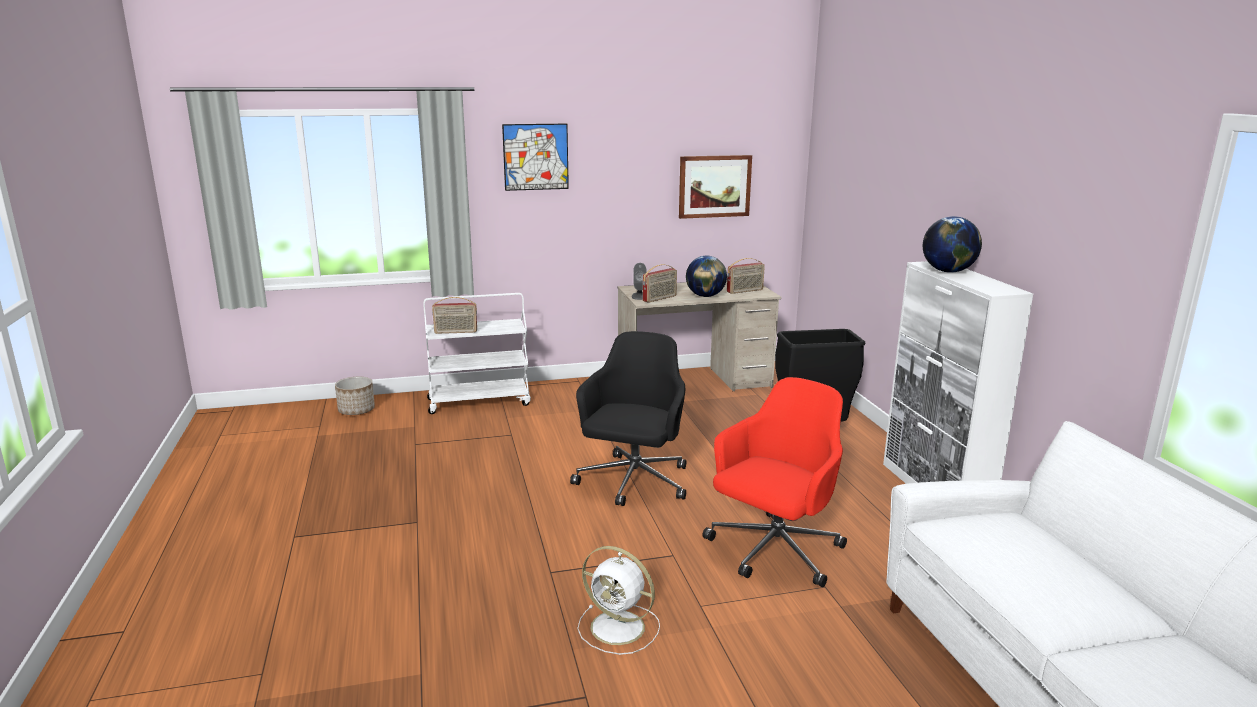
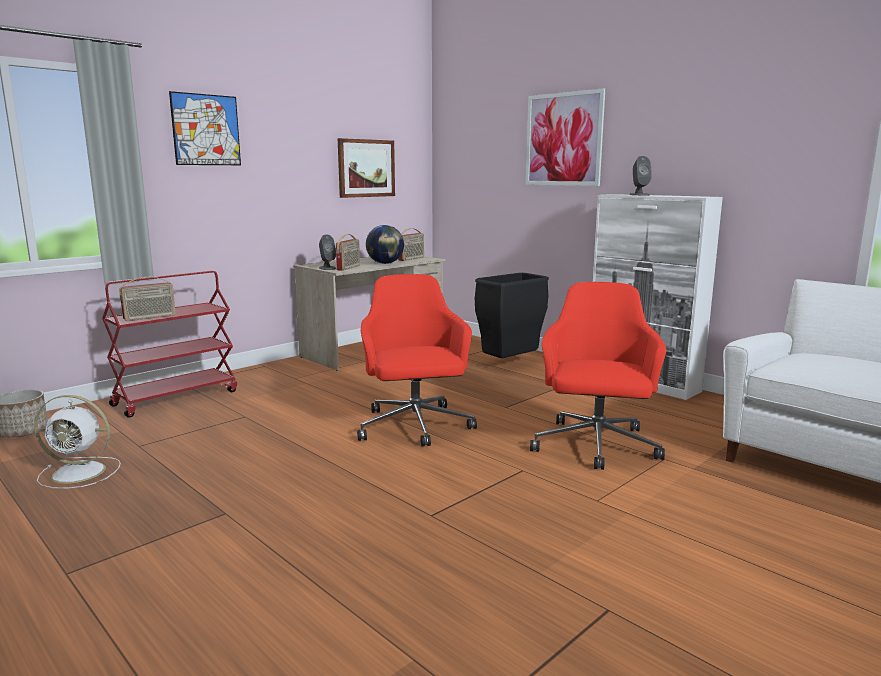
camera: 30 degrees left, 5 degrees down
(479, 402) = (176, 398): white cart -> red cart
(620, 628) = (557, 540): white fan -> white fan (81, 472)
(633, 482) = (414, 426): black office chair -> red office chair
(909, 181) = (563, 139): none -> picture
(948, 271) = (639, 195): globe -> grey speaker

